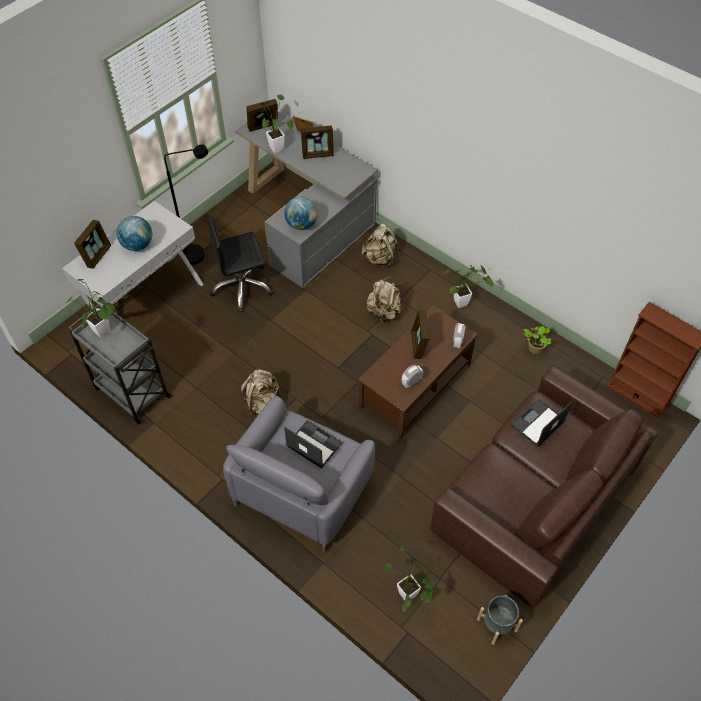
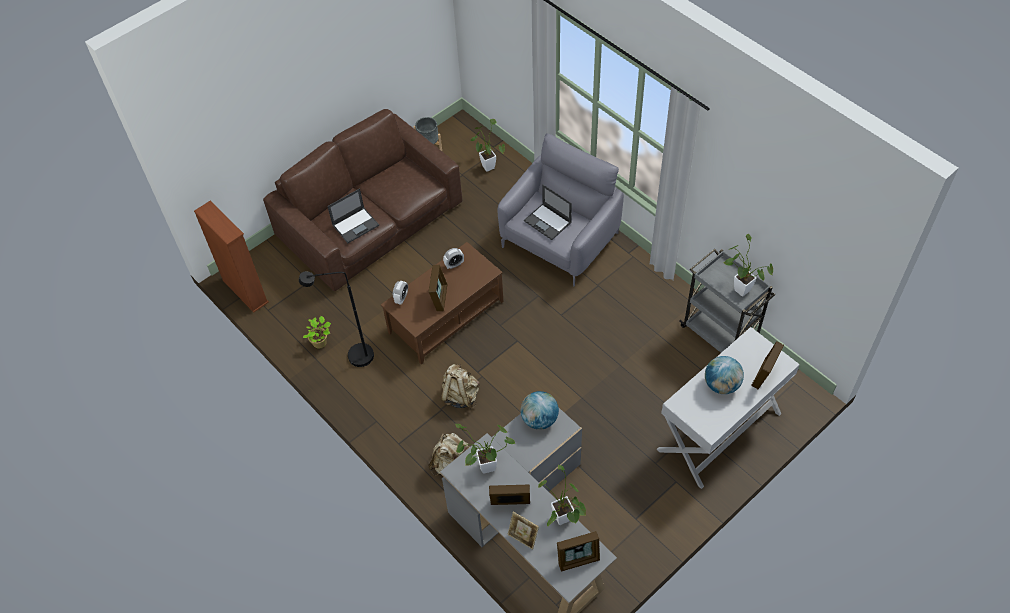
camera: 170 degrees left, 0 degrees up
(199, 253) = (663, 492): black floor lamp -> black floor lamp (353, 358)
(242, 287) = (612, 440): black office chair -> none
(262, 403) = (592, 313): beige backpack -> none
(463, 302) = (373, 399): potted plant -> potted plant (483, 468)

